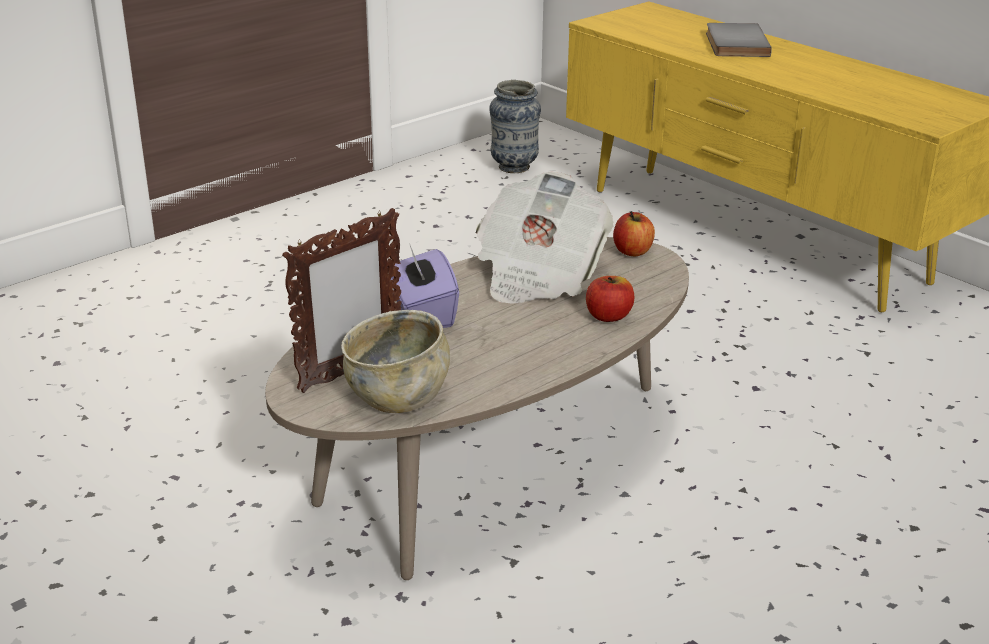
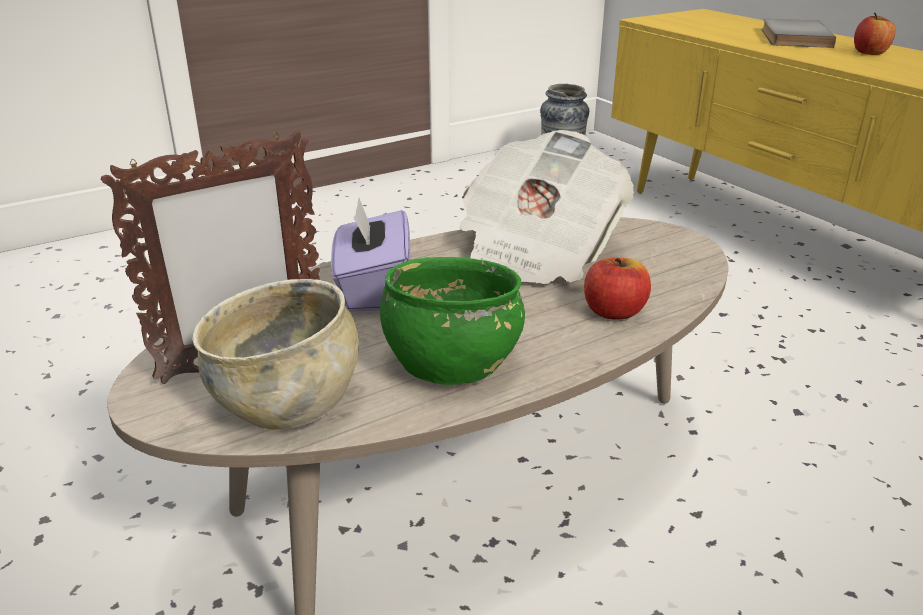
camera: 10 degrees right, 0 degrees up
(502, 362) = (452, 363): none -> green bowl
(632, 251) = (658, 235): apple -> apple (870, 53)

